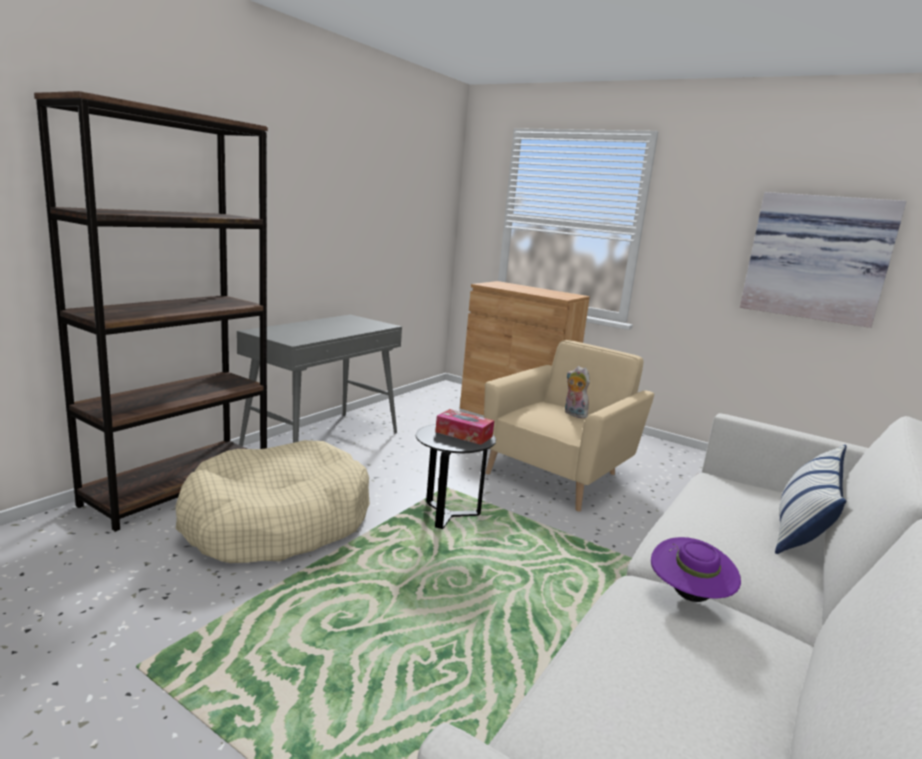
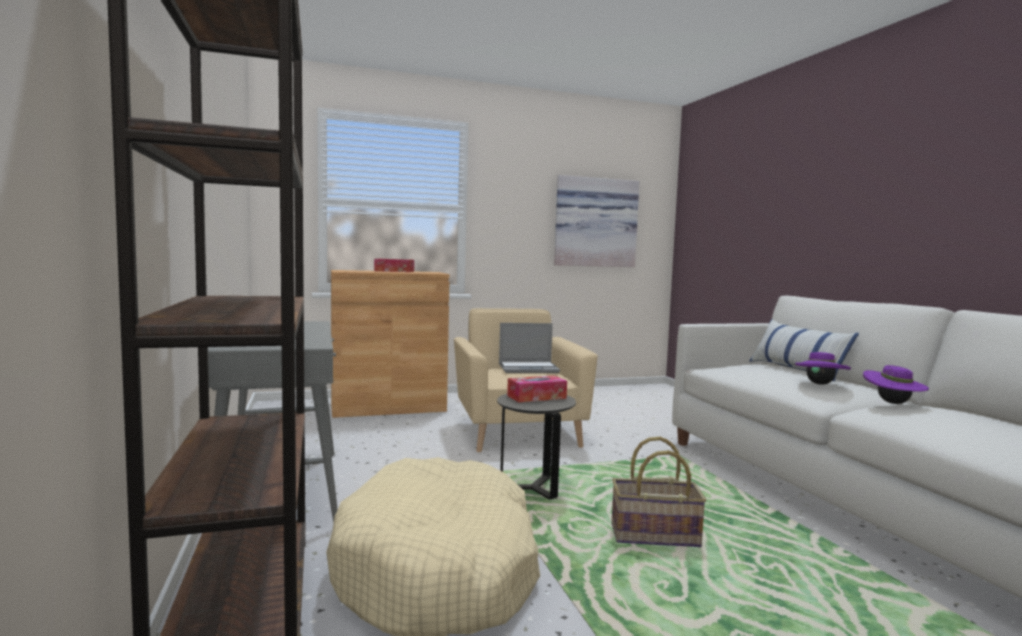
camera: 50 degrees left, 10 degrees down
(432, 593) = (654, 536): none -> basket
(539, 290) = (394, 271): none -> tissue box
(573, 414) = (529, 369): plush toy -> laptop
(711, 541) = (820, 384): none -> purple hat

